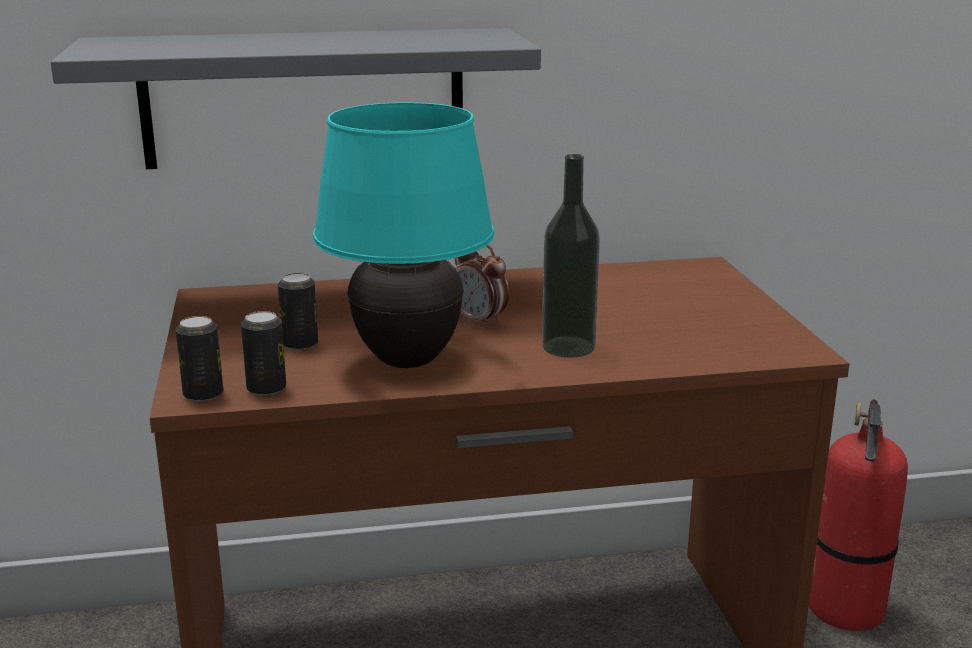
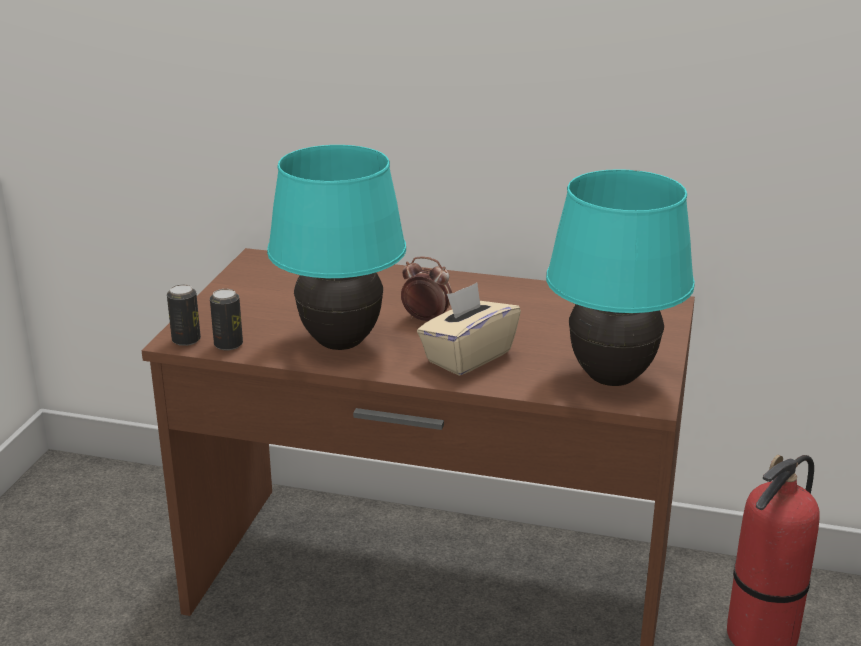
camera: 25 degrees right, 5 degrees up
(300, 344) = (282, 313): can -> none
(304, 98) = (344, 115): grey shelf -> none
(479, 321) = (426, 320): alarm clock -> alarm clock turned 135 degrees clockwise
(568, 347) = (467, 356): bottle -> beige tissue box
(741, 338) = (612, 379): none -> turquoise table lamp

